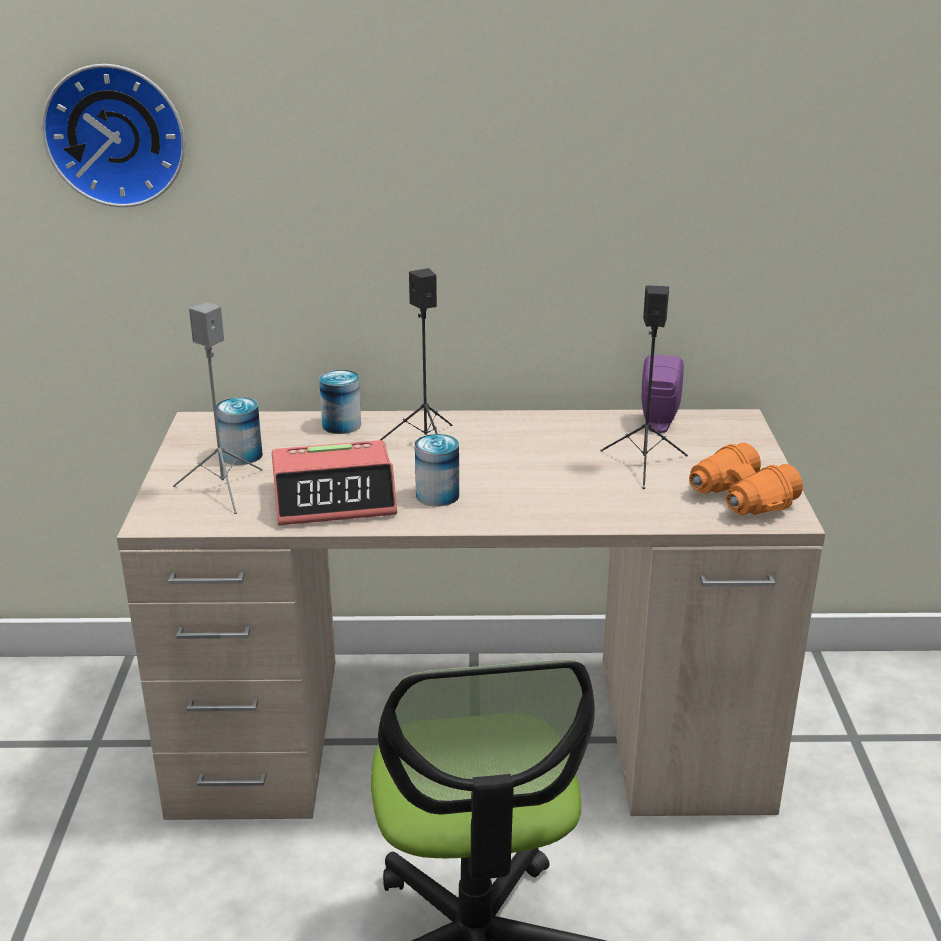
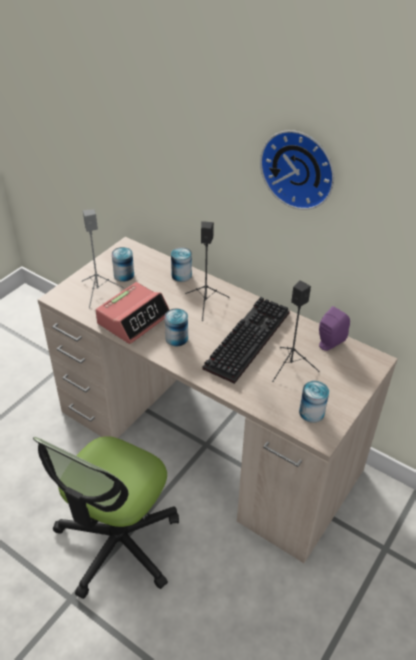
camera: 35 degrees right, 15 degrees up
(116, 134) = (108, 100): wall clock -> wall clock (299, 168)
(335, 499) = (134, 319): alarm clock -> alarm clock turned 75 degrees counterclockwise
(541, 458) = (246, 338): none -> keyboard
(739, 499) = (311, 412): orange binoculars -> can

